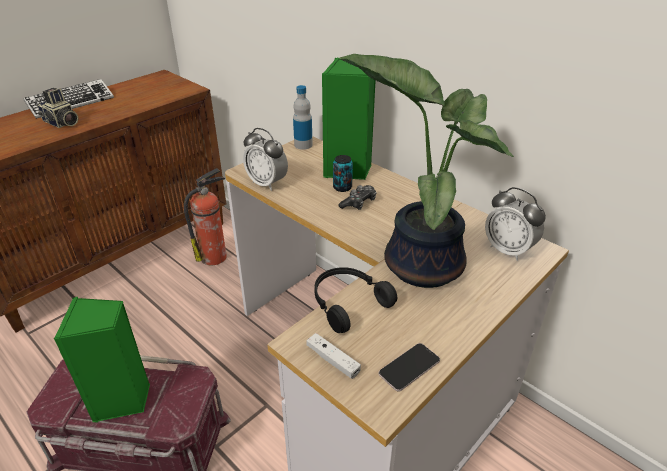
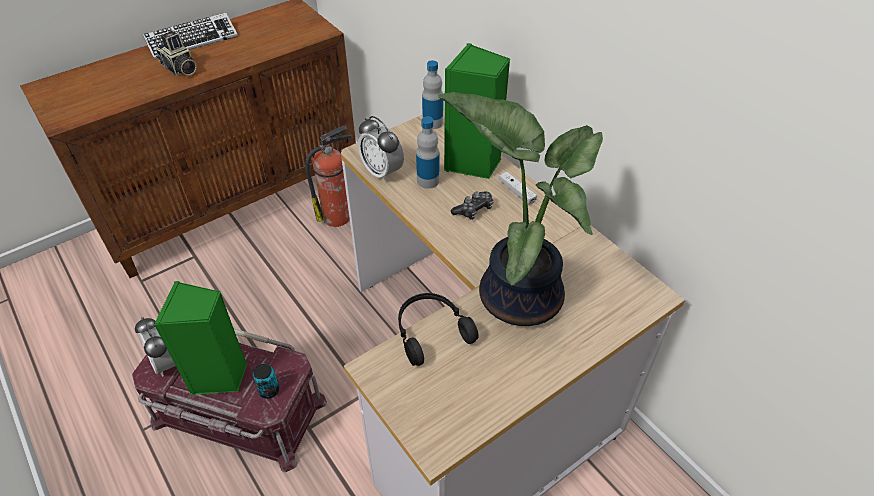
camera: 10 degrees right, 10 degrees up
(311, 186) = (428, 181): none -> bottle
(333, 360) = (401, 393): white game controller -> white game controller (517, 192)
(342, 187) = (461, 187): can -> can (269, 390)
(409, 367) = (472, 411): phone -> none
(508, 250) = (617, 291): alarm clock -> alarm clock (166, 363)

